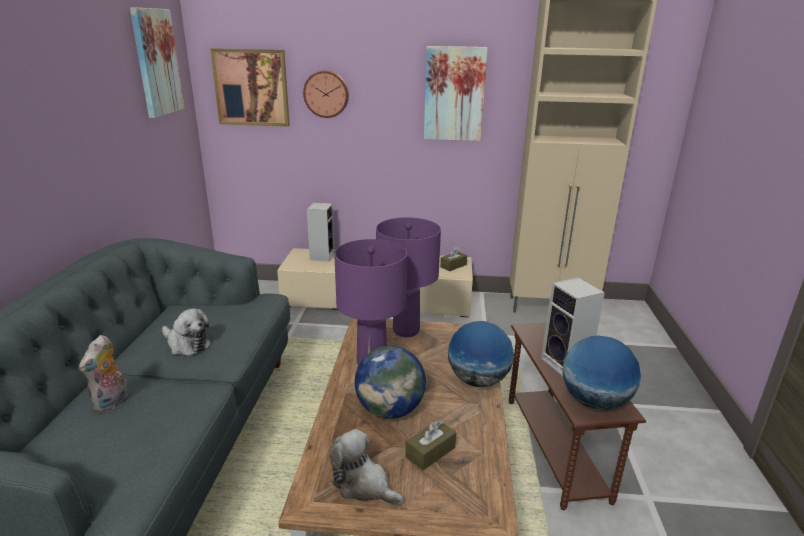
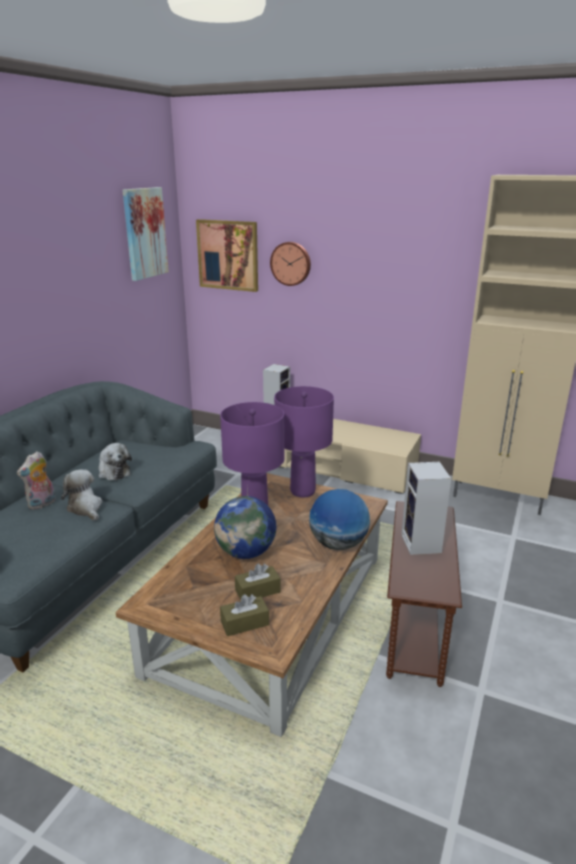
camera: 20 degrees right, 0 degrees up
(363, 485) = (190, 602): plush toy -> plush toy (85, 508)
(453, 266) = (396, 440): brown tissue box -> brown tissue box (244, 623)
(454, 94) = (409, 269): picture -> none
(594, 401) = (423, 580): globe -> none

